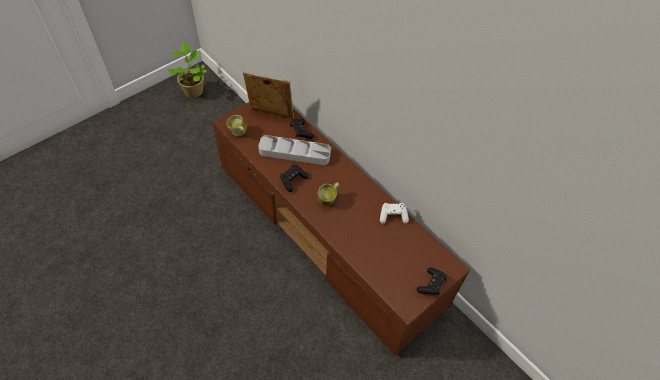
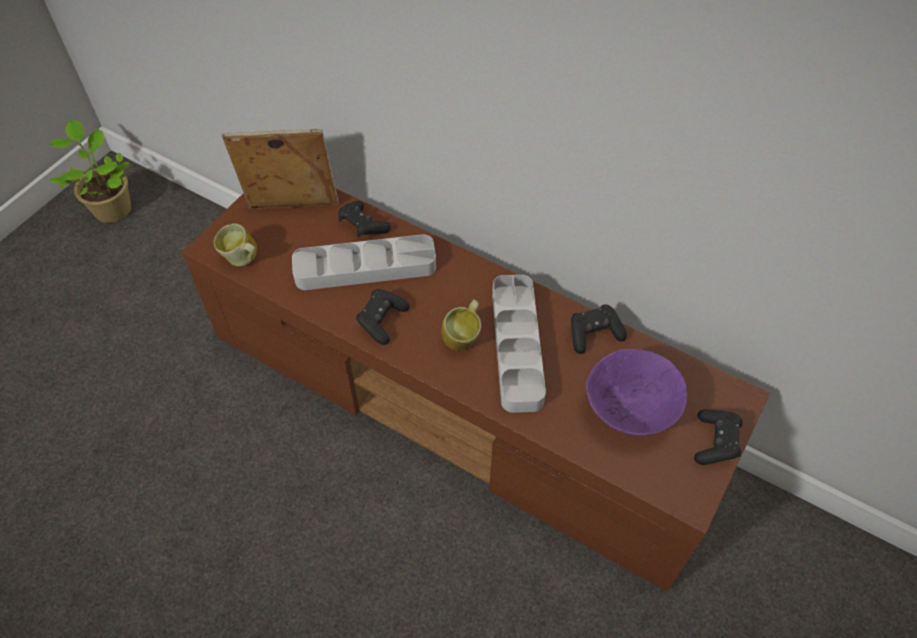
camera: 15 degrees left, 0 degrees up
(352, 211) = (517, 346): none -> grey tray
(393, 216) = (594, 334): white game controller -> black game controller
(394, 257) = (628, 411): none -> purple bowl

